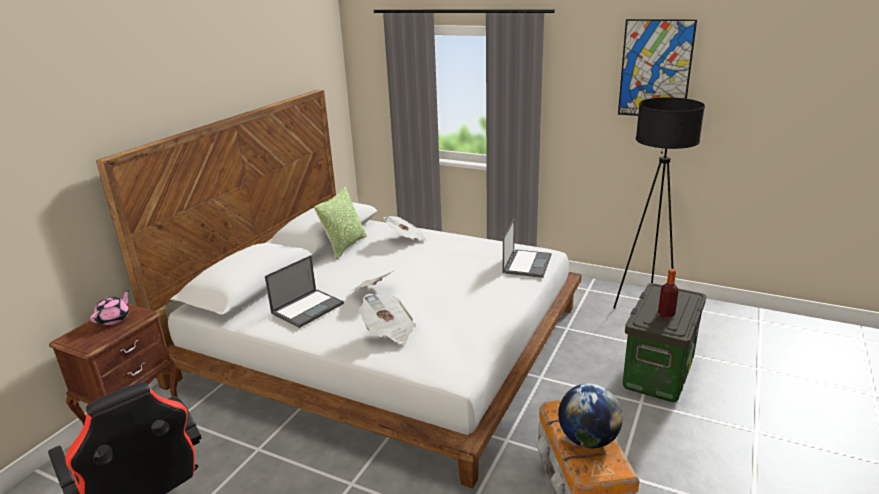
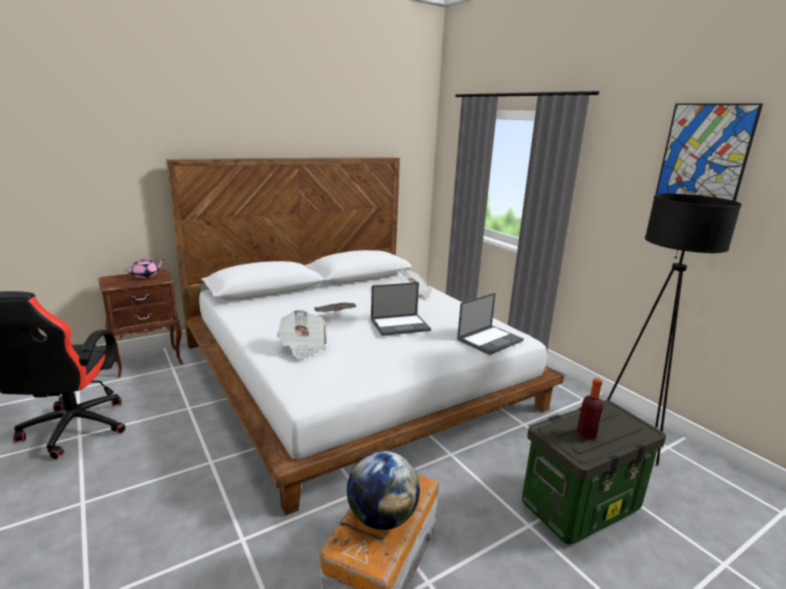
camera: 30 degrees right, 5 degrees down
(308, 308) = (277, 313): laptop -> laptop (400, 325)
(344, 246) = (362, 285): pillow -> none

